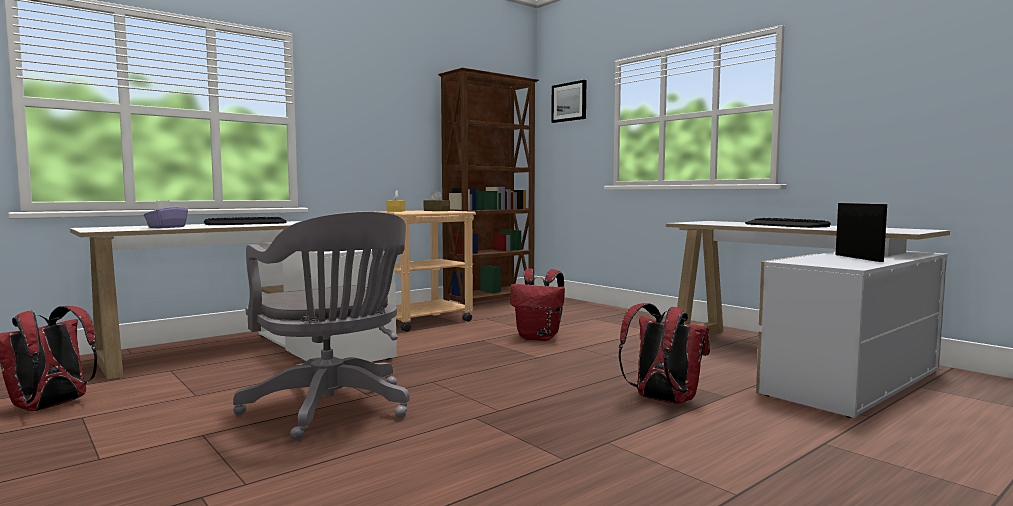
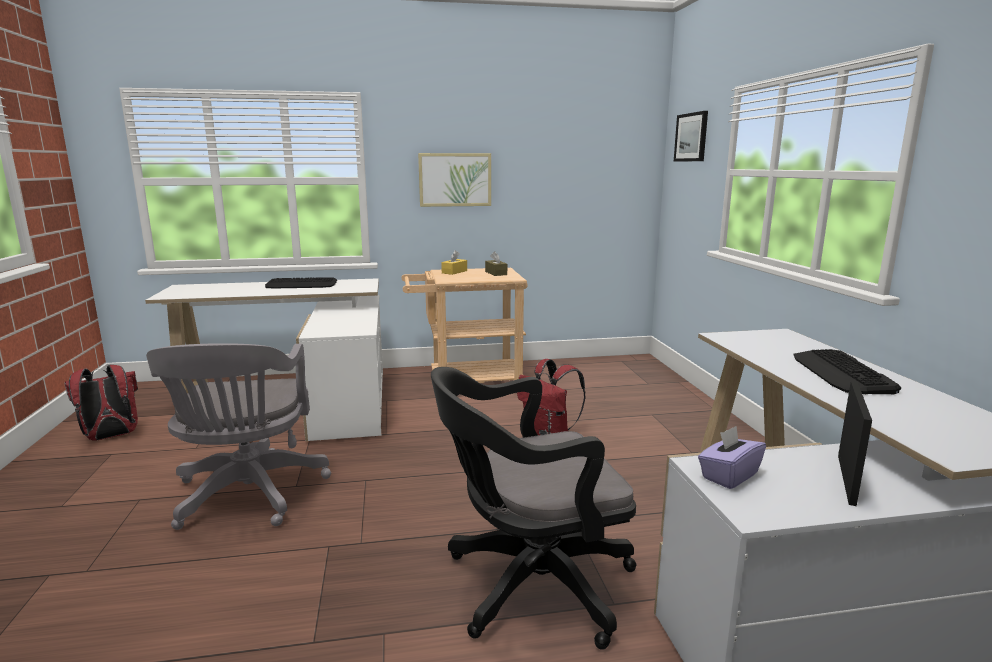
camera: 30 degrees right, 10 degrees up
(166, 227) = (221, 292): purple tissue box -> purple tissue box (728, 476)
(378, 127) = (455, 179): none -> picture
(491, 303) = (576, 366): brown bookcase -> none
(662, 401) = (530, 585): red backpack -> black office chair

